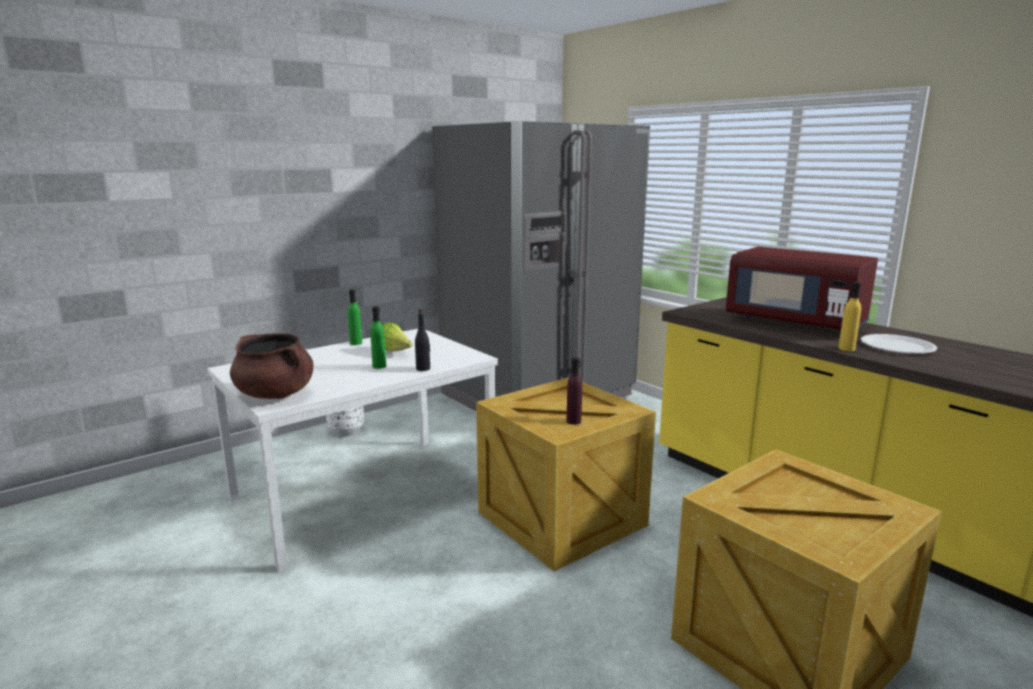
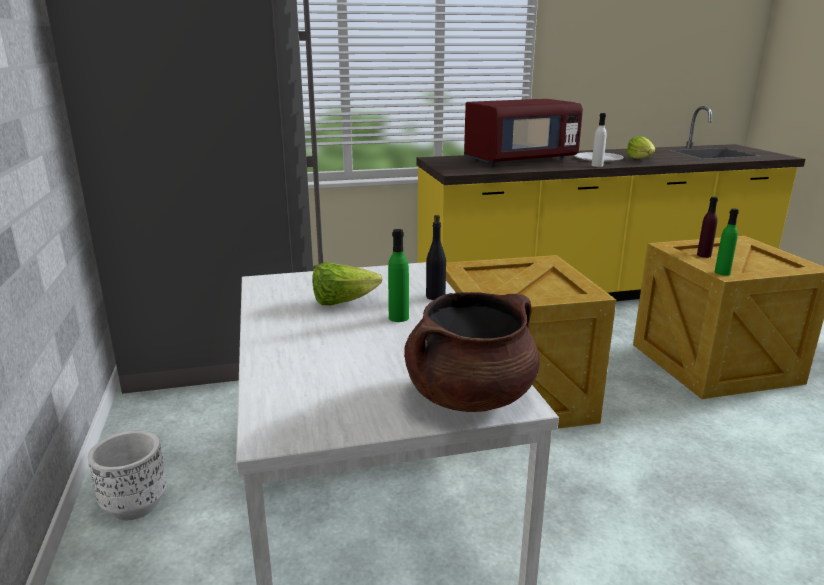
camera: 65 degrees left, 5 degrees up
(356, 343) = (261, 320): green bottle -> green bottle (722, 272)
(573, 421) = (553, 285): purple bottle -> purple bottle (704, 255)
(846, 348) = (597, 165): yellow bottle -> white bottle
(951, 363) = (641, 159): none -> lettuce

